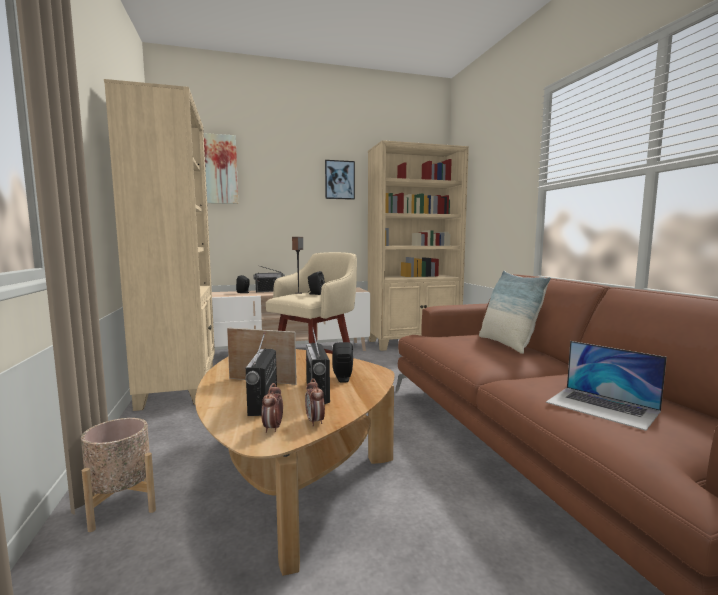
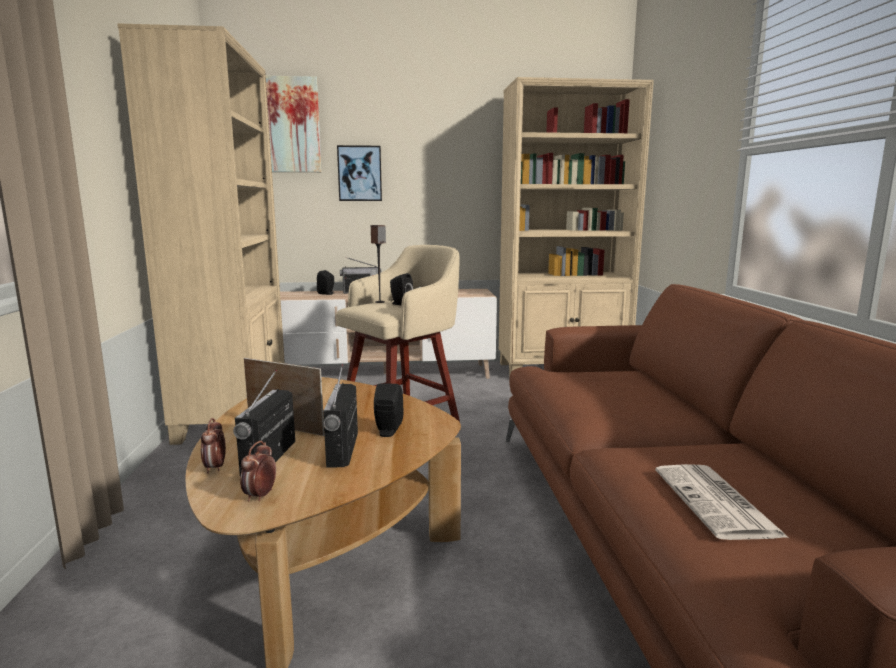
camera: 10 degrees right, 5 degrees up
(121, 506) = (120, 563): beige planter -> none
(315, 421) = (315, 491): alarm clock -> alarm clock (215, 468)
(339, 180) = (462, 135): picture -> picture (359, 173)
(507, 344) = (650, 391): pillow -> none
(602, 406) = (717, 503): laptop -> newspaper

